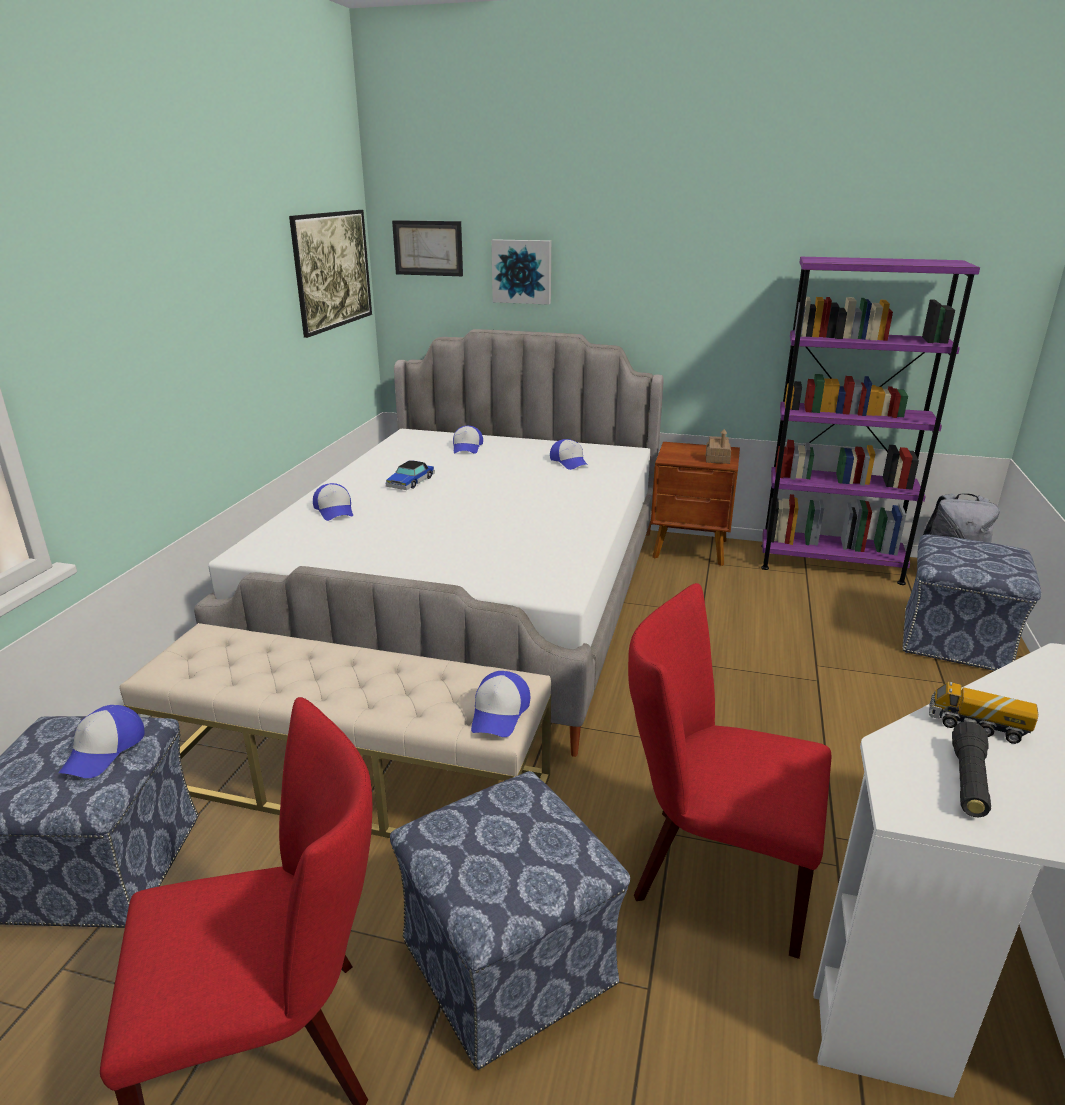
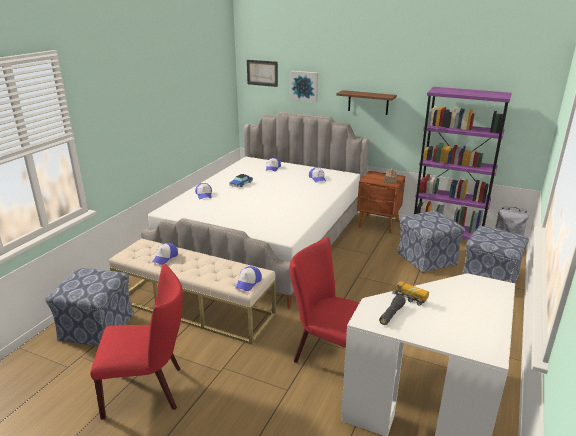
camera: 10 degrees right, 0 degrees up
(104, 750) = (101, 281): cap -> cap (165, 257)
(336, 298) = (217, 96): picture -> none
(509, 963) = (238, 375): ottoman -> ottoman (427, 259)
(660, 299) = (368, 102): none -> brown shelf

